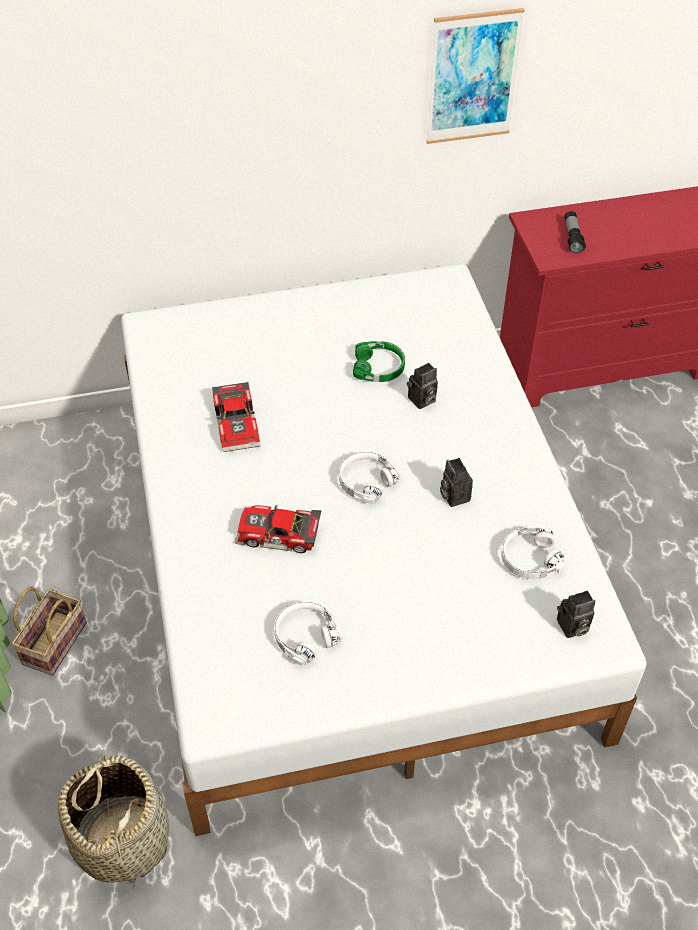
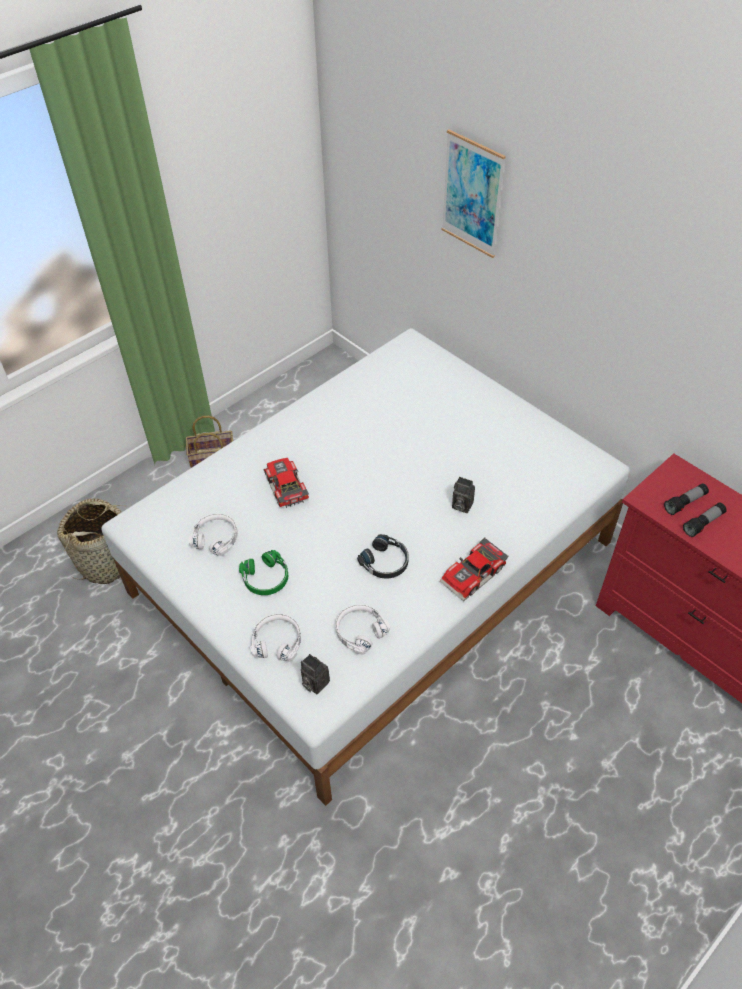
camera: 60 degrees right, 0 degrees up
(239, 423) = (362, 424): toy car -> toy car (474, 575)
(366, 481) = (362, 509): white headphones -> white headphones (277, 641)
(379, 367) = (473, 468): green headphones -> green headphones (266, 578)
(453, 495) = (385, 562): camera -> black headphones
(473, 77) = (675, 317): picture -> picture (472, 194)
(603, 240) = (703, 523): none -> flashlight

